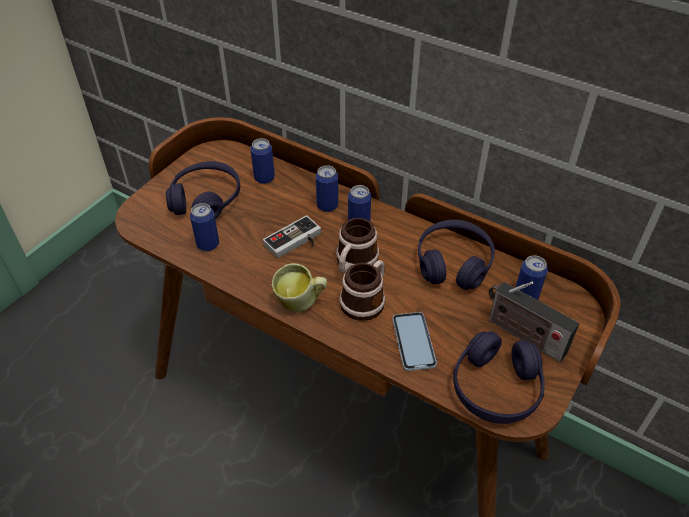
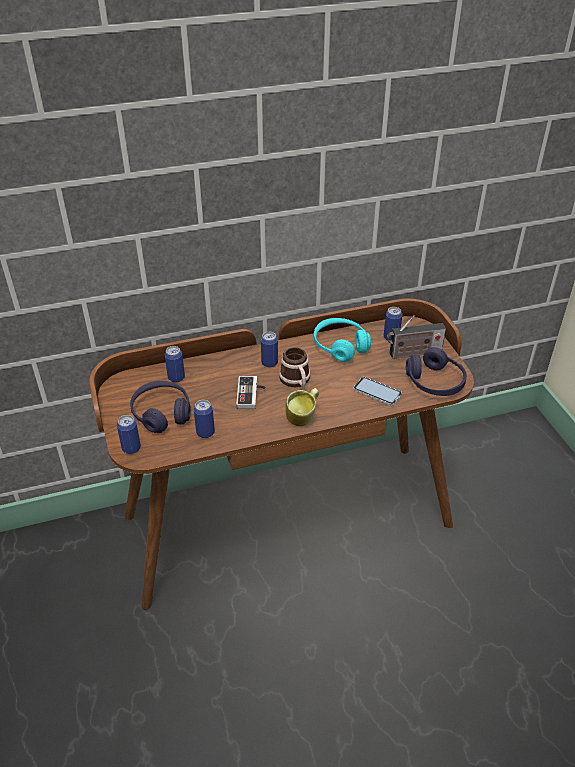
camera: 50 degrees left, 5 degrees down
(327, 206) = (237, 365): can -> can (131, 448)
(366, 300) = (329, 392): mug -> none
(453, 263) = (340, 346): purple headphones -> turquoise headphones

